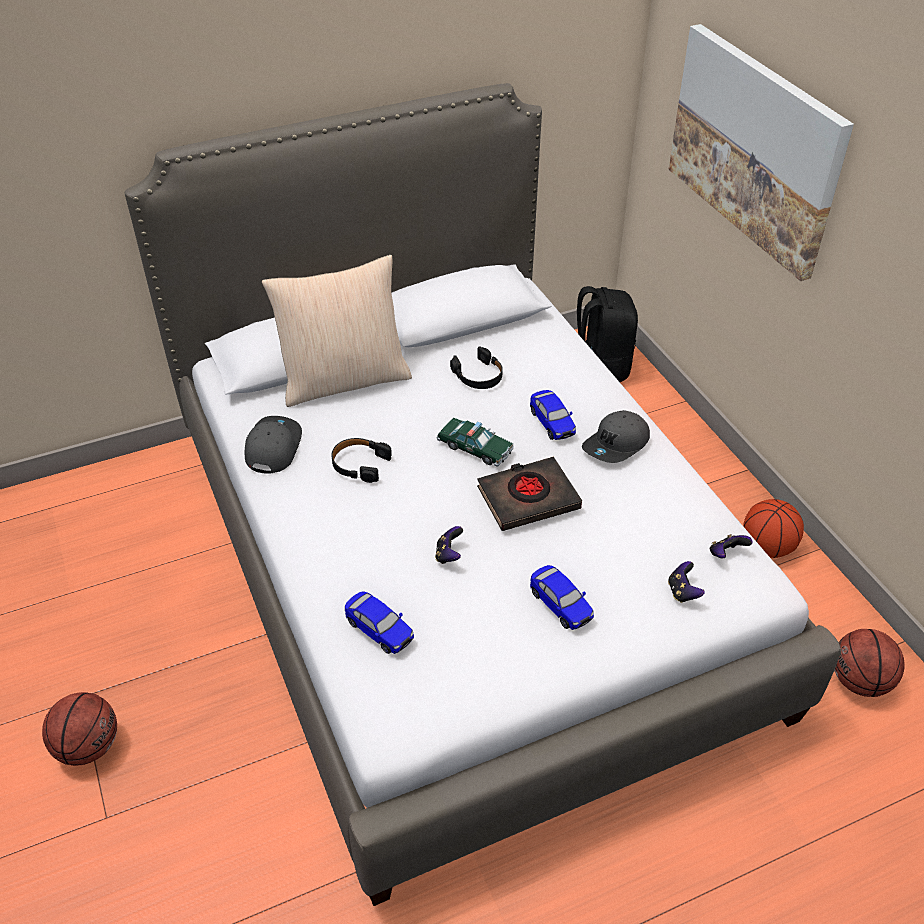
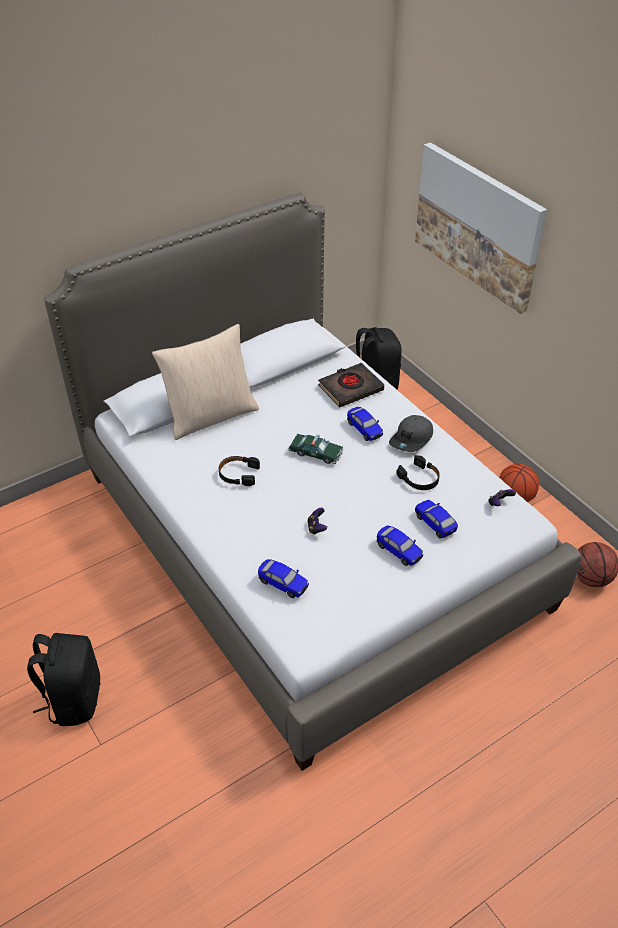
camera: 10 degrees left, 0 degrees up
(89, 746) = (73, 699): basketball -> black backpack
(272, 447) = (173, 470): grey cap -> none
(478, 375) = (305, 402): black headphones -> black headphones (419, 478)
(528, 498) = (360, 483): black book -> black book (350, 388)
(623, 571) = (435, 523): none -> toy car
(682, 592) = (476, 531): game controller -> none

